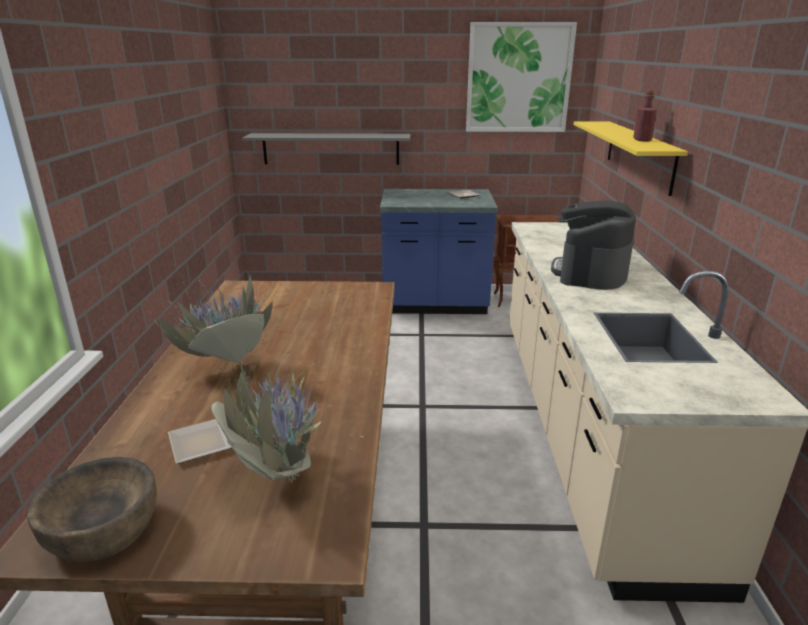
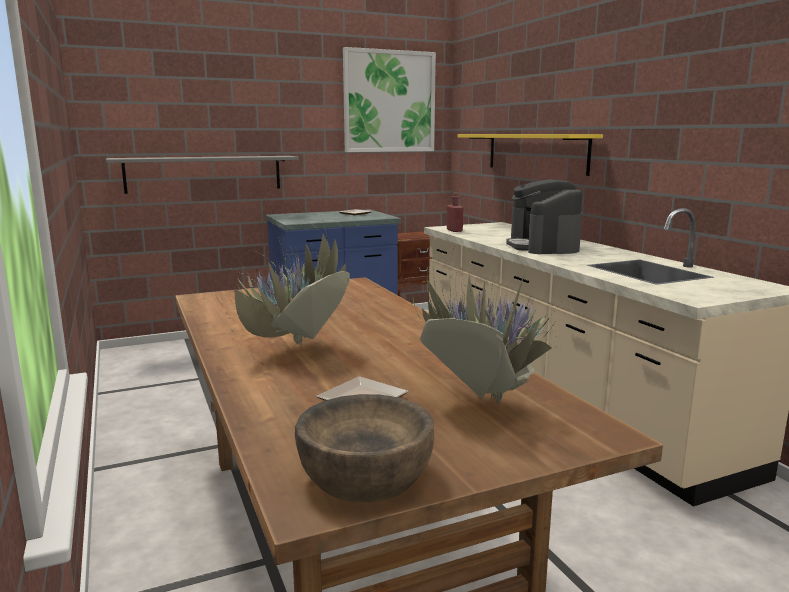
camera: 25 degrees left, 10 degrees down
(642, 140) = (550, 133): red bottle -> red bottle (454, 230)

